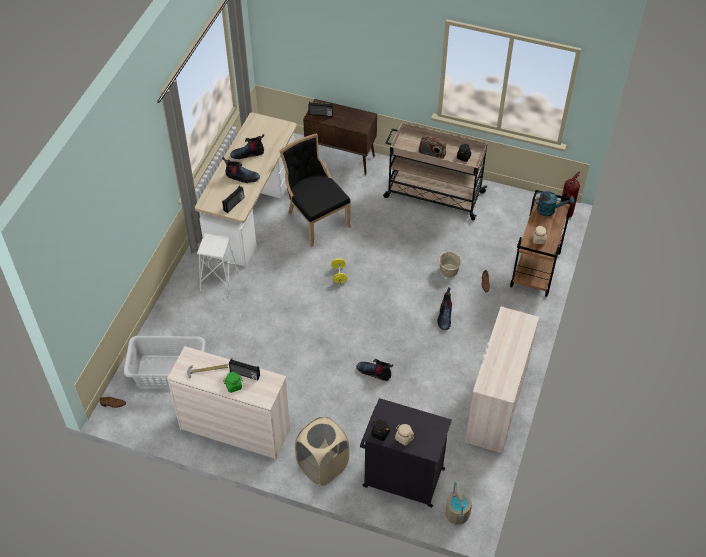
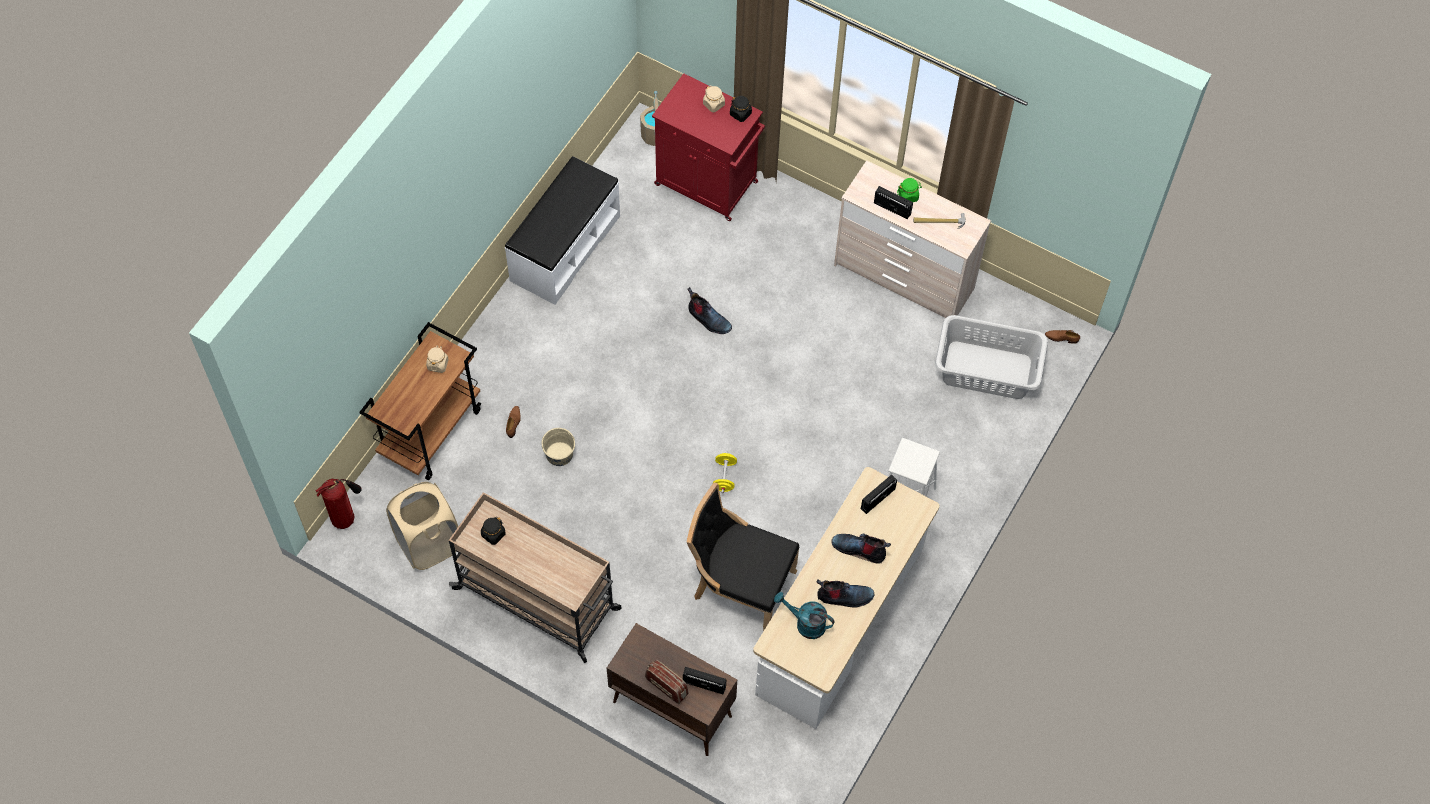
camera: 170 degrees left, 10 degrees up
(315, 219) = (740, 586): black chair -> black chair turned 135 degrees clockwise
(322, 466) = (801, 213): beige laundry basket -> beige laundry basket (428, 543)
(402, 477) = (708, 184): black cabinet -> red cabinet
(431, 154) = (543, 549): radio -> radio (667, 686)
(445, 316) = (589, 382): boot -> none
(495, 405) = (564, 248): beige dresser -> white bench
(549, 210) = (400, 411): turquoise watering can -> turquoise watering can (805, 623)

